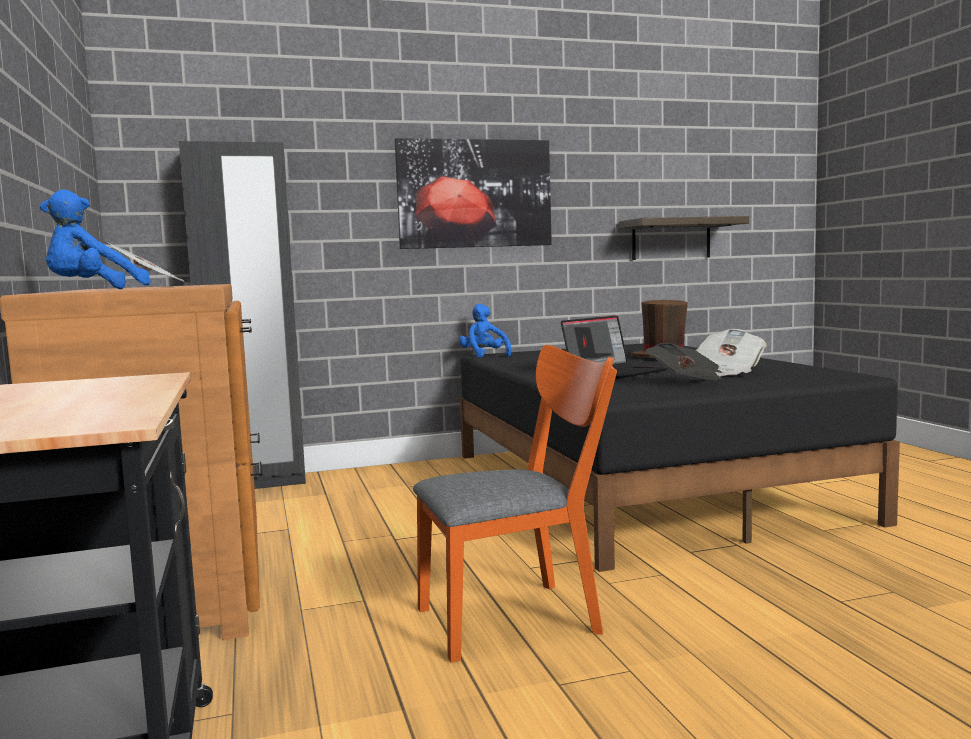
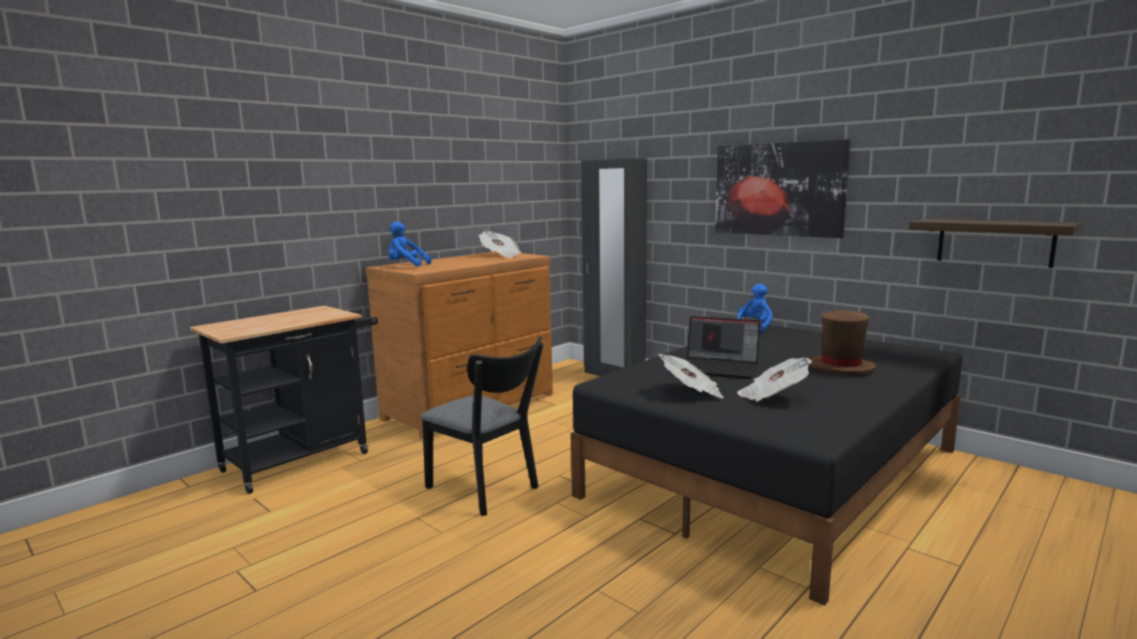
camera: 60 degrees right, 5 degrees up
(521, 617) = (487, 490): orange chair -> black chair

